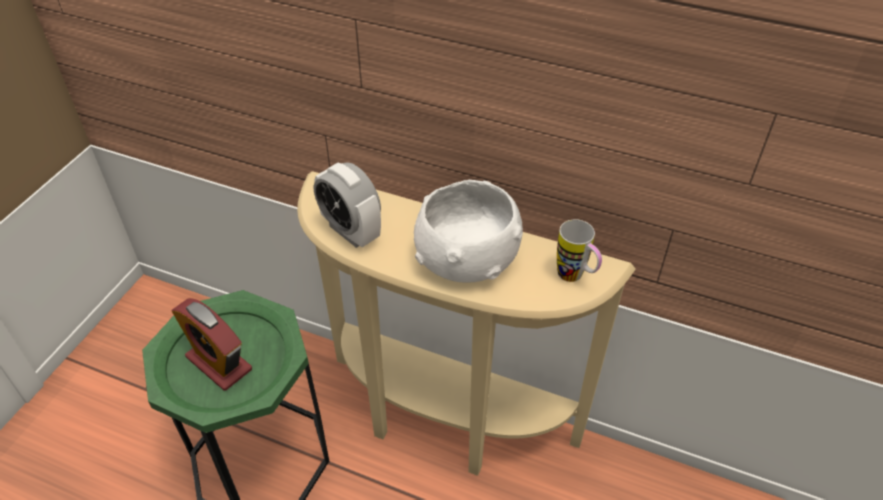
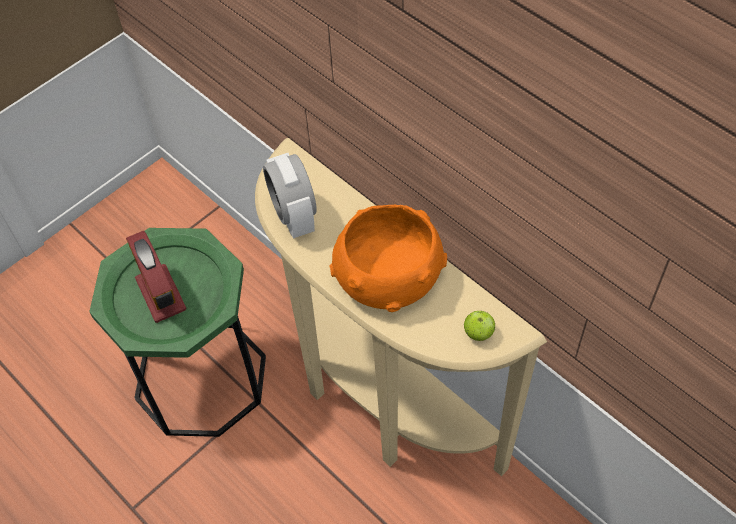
camera: 25 degrees right, 10 degrees up
(468, 255) = (388, 276): white bowl -> orange bowl
(575, 278) = (478, 333): mug -> apple

